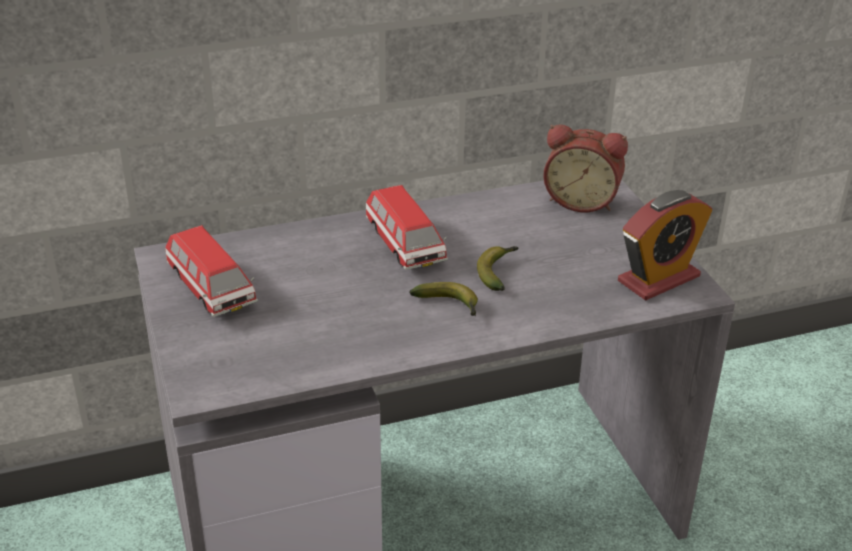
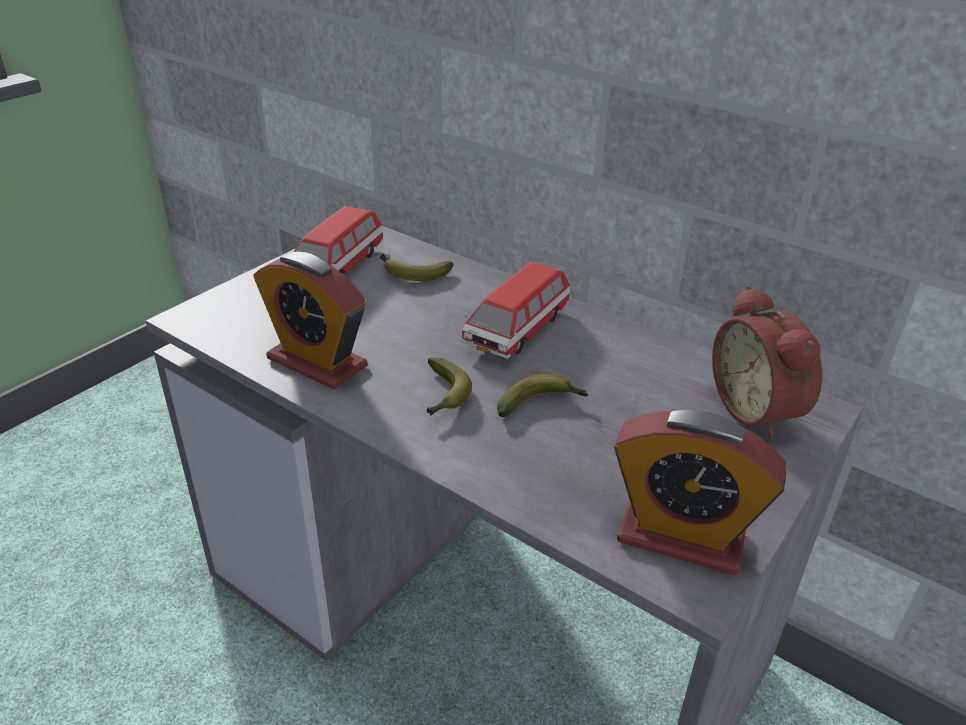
camera: 55 degrees right, 0 degrees up
(269, 258) = (411, 273): none -> banana
(347, 346) = (317, 362): none -> alarm clock

